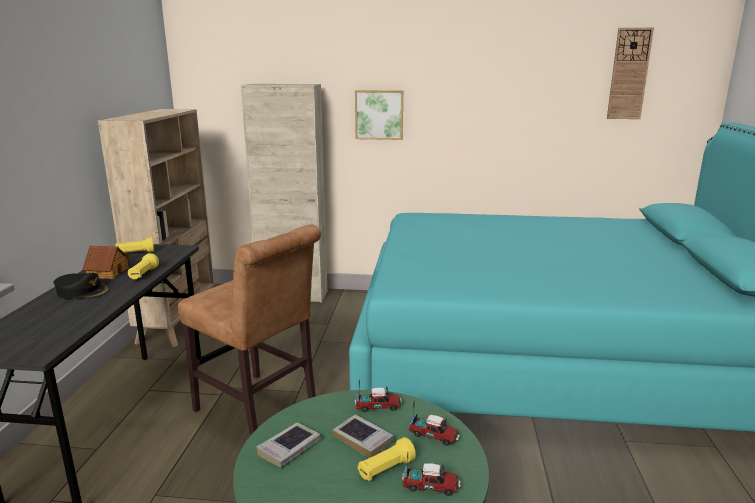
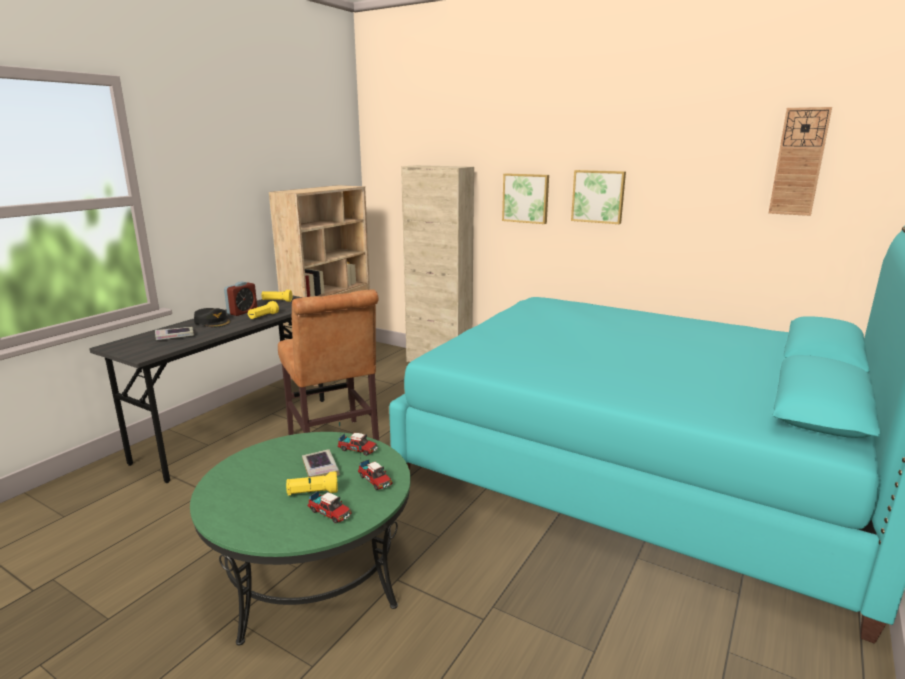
camera: 25 degrees right, 0 degrees up
(107, 273) = (242, 312): toy house -> alarm clock
(289, 448) = (265, 461): book -> book (175, 336)
(454, 110) = (598, 196): none -> picture

